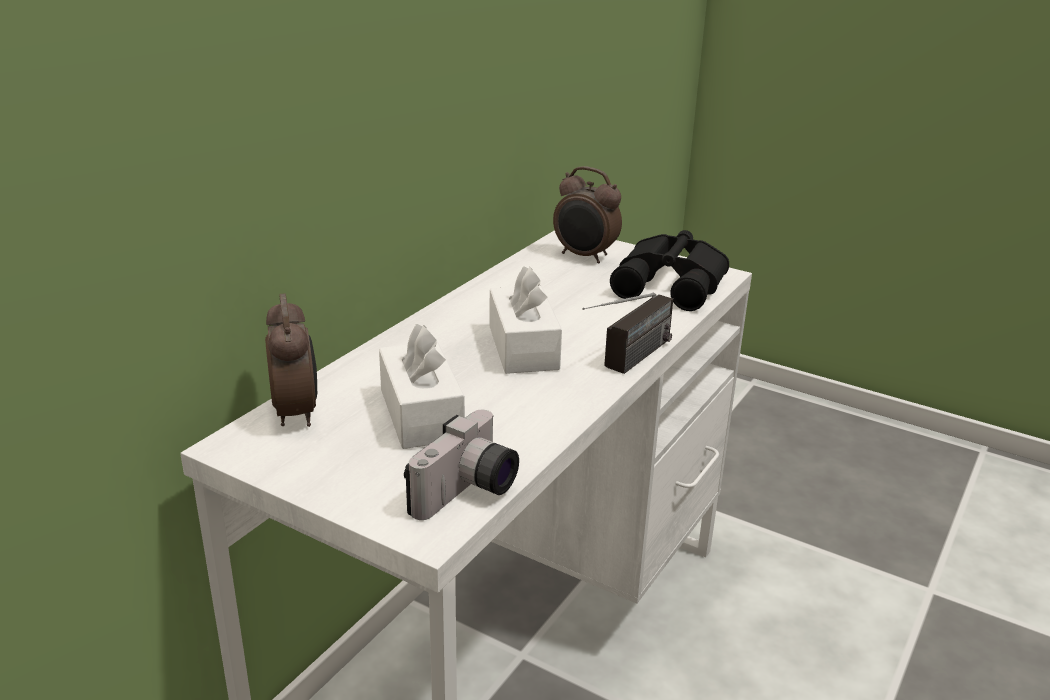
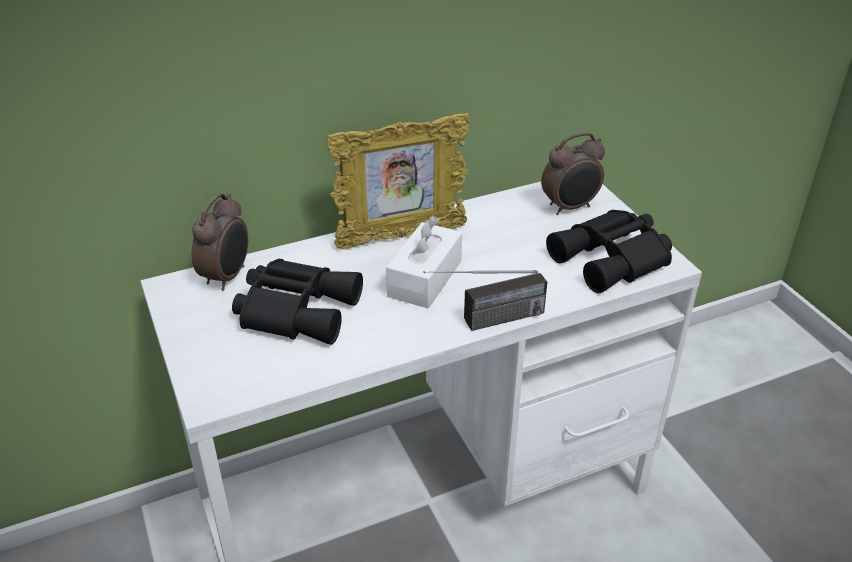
camera: 35 degrees right, 10 degrees up
(421, 414) = (297, 308): white tissue box -> black binoculars
(452, 321) = (401, 237): none -> picture frame
(468, 493) = (259, 383): camera -> none
(584, 256) = (570, 207): alarm clock -> alarm clock turned 90 degrees counterclockwise

